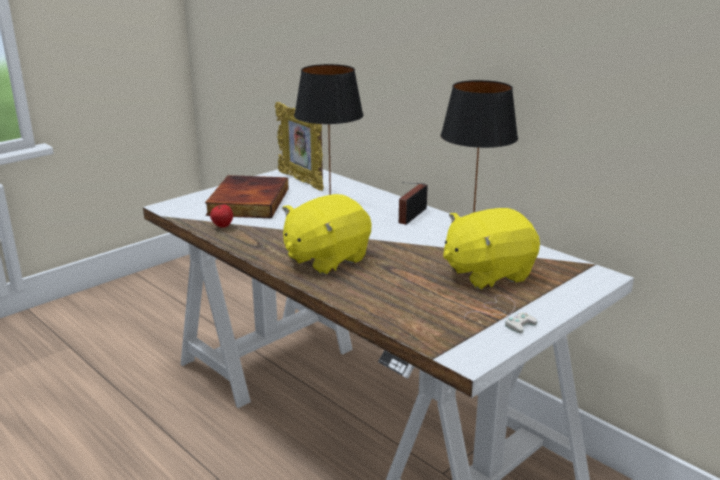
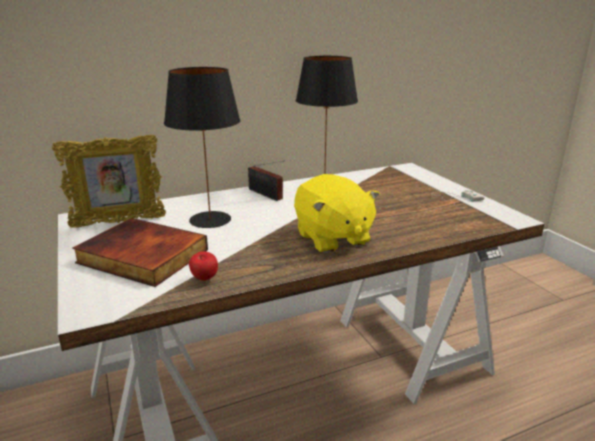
camera: 70 degrees left, 0 degrees up
(487, 273) = (391, 192): yellow plush toy -> none

